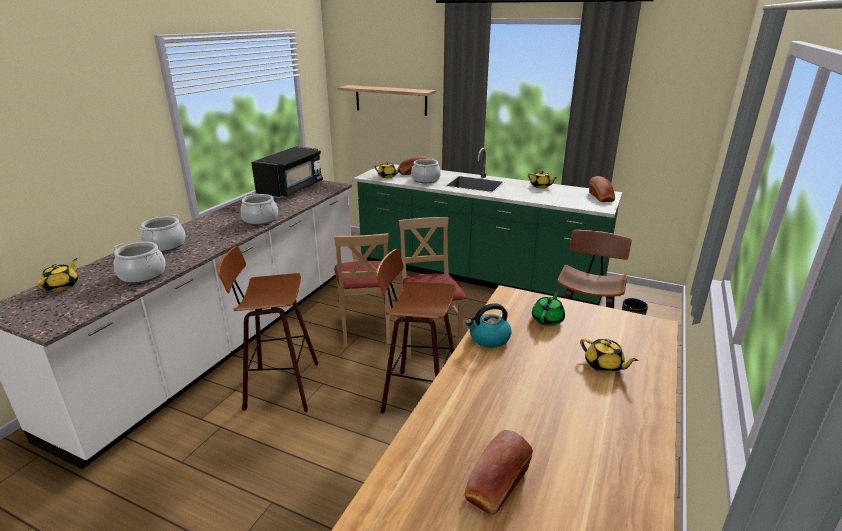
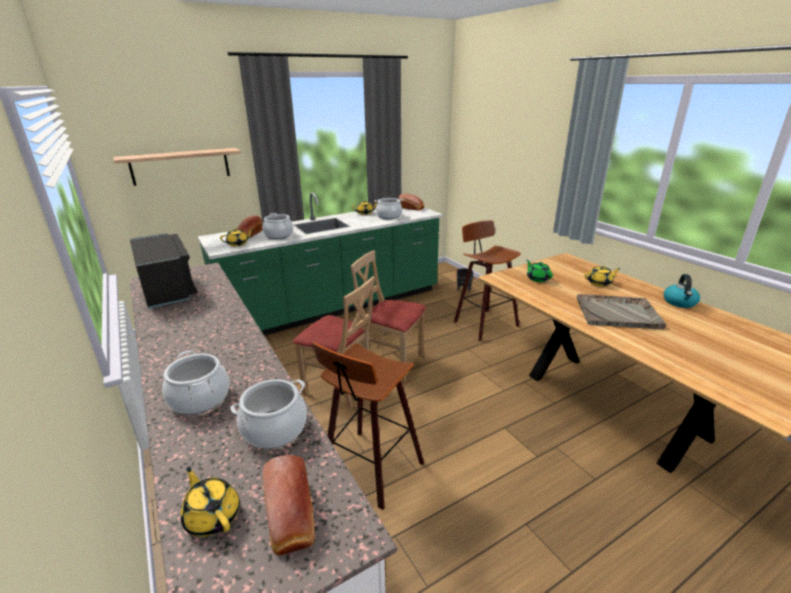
camera: 55 degrees left, 0 degrees up
(260, 220) = (228, 323): cooking pot -> cooking pot (389, 216)
(418, 396) = (455, 394): stool -> none
(488, 339) = (547, 301): kettle -> kettle (679, 302)
(495, 485) = (704, 347): bread -> bread (291, 518)
(520, 395) = (618, 313): none -> grey tray

